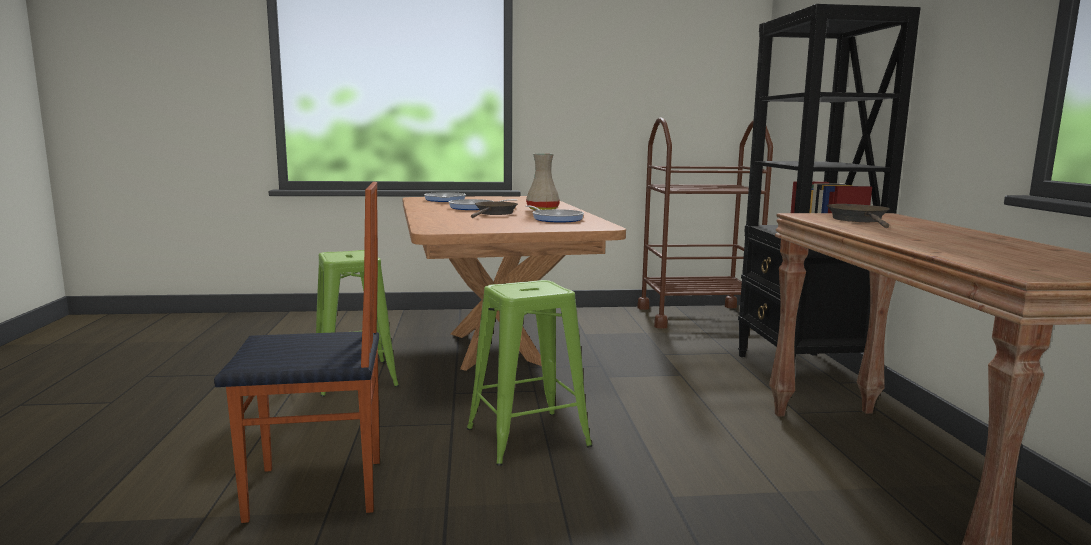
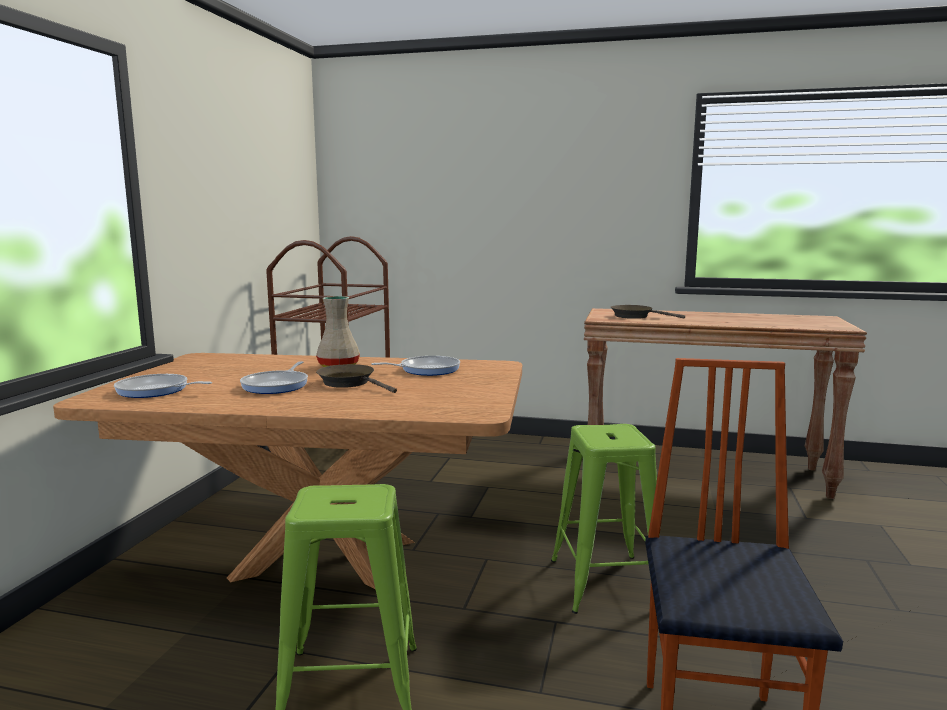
camera: 70 degrees left, 0 degrees up
(801, 373) = (513, 448): black bookcase -> none

